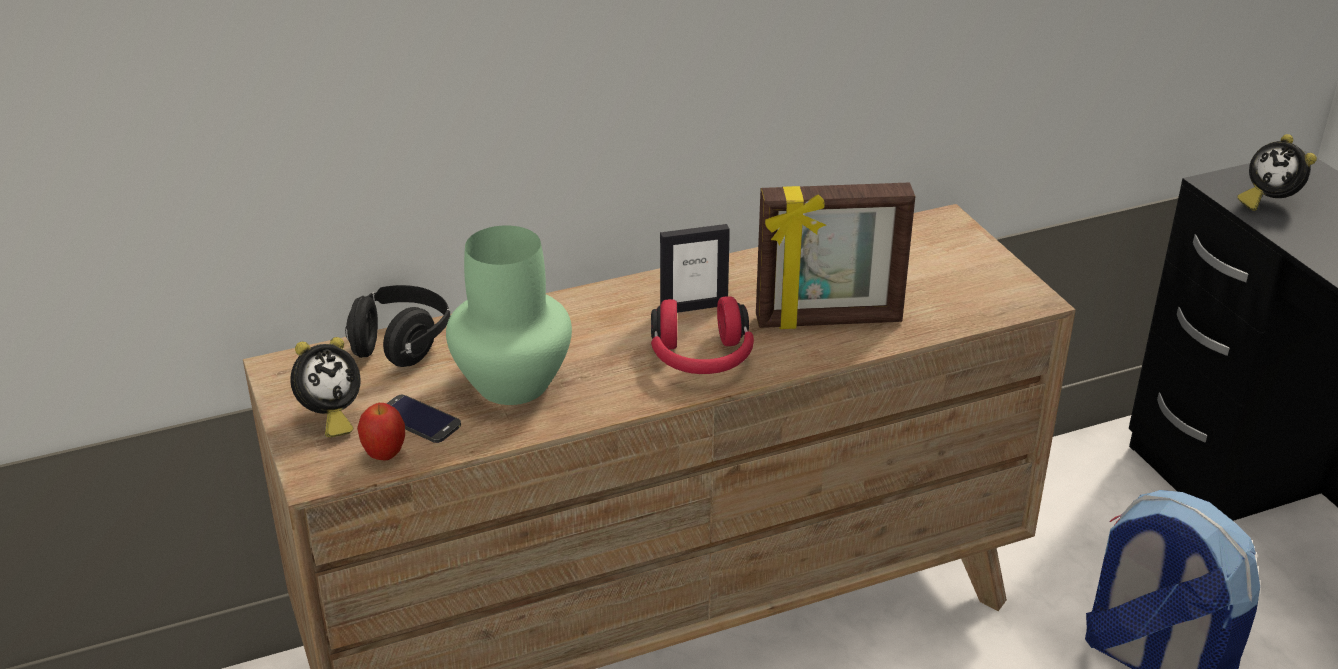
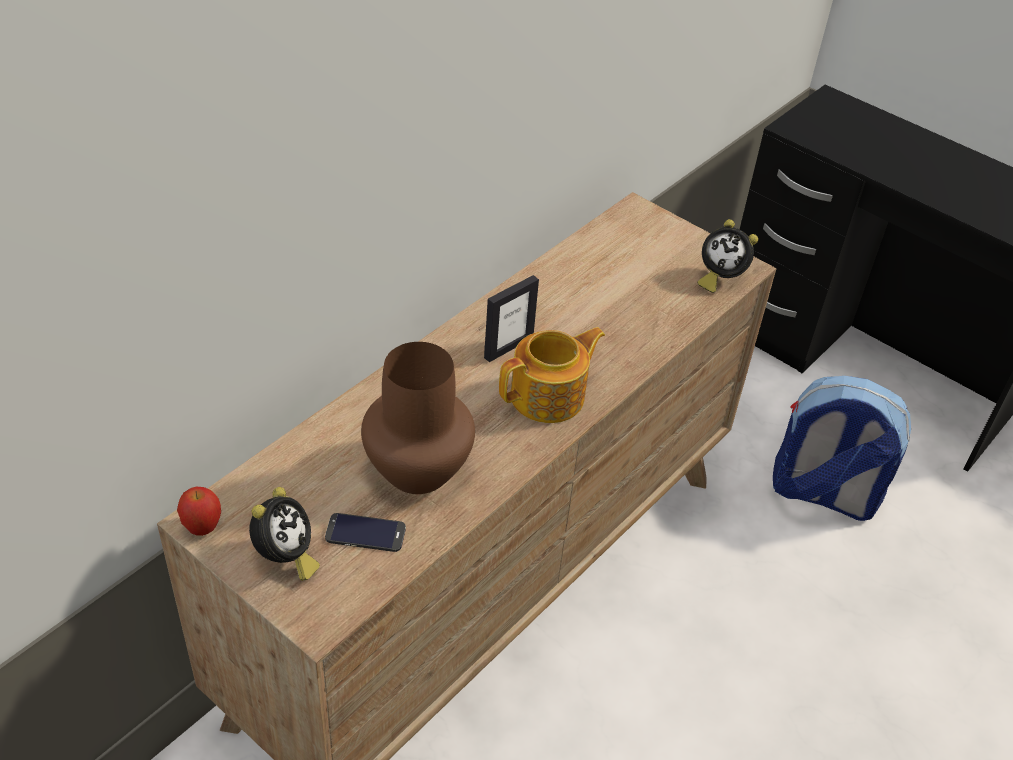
camera: 30 degrees left, 10 degrees up
(384, 455) = (362, 579): apple -> apple (202, 528)
(400, 345) = (293, 461): black headphones -> none
(510, 384) = (416, 471): green vase -> brown vase
(701, 359) = (549, 396): red headphones -> teapot
(829, 321) = (618, 330): picture frame -> none
(1268, 202) = (831, 136): alarm clock -> alarm clock (719, 278)

